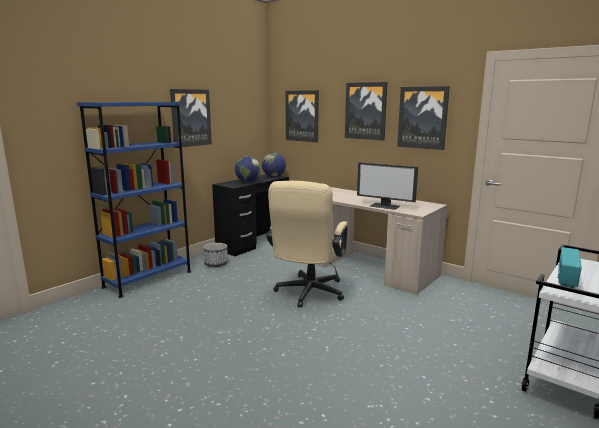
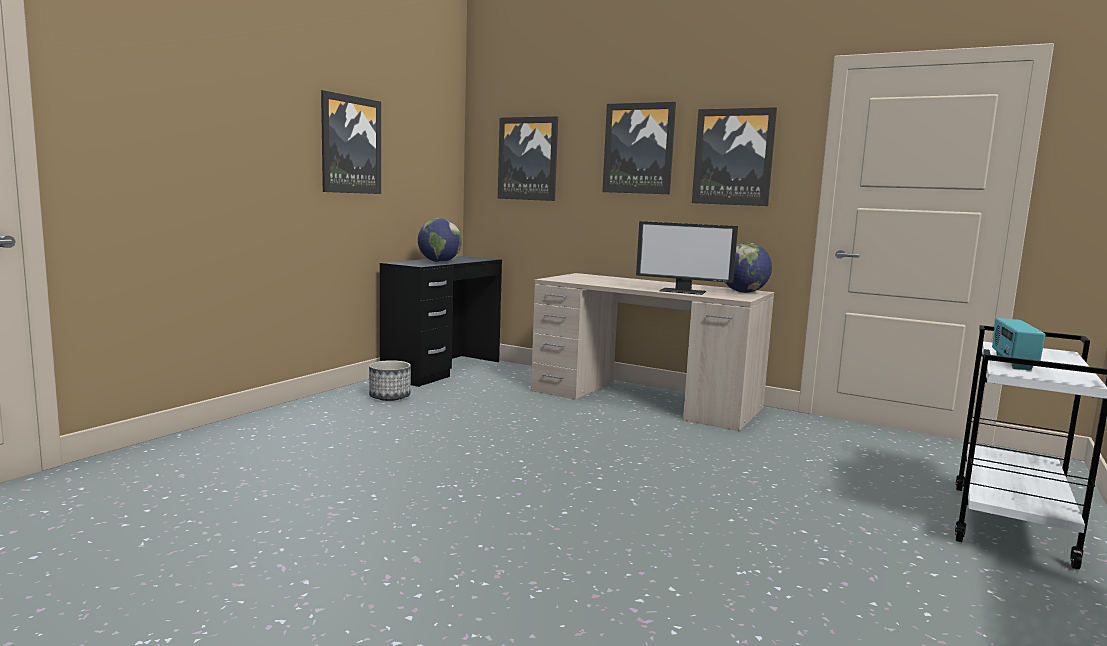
camera: 10 degrees left, 5 degrees down
(148, 279) = (275, 418): blue bookcase -> none
(274, 177) = (477, 258): globe -> globe (744, 292)
(308, 294) = (567, 433): beige office chair -> none

